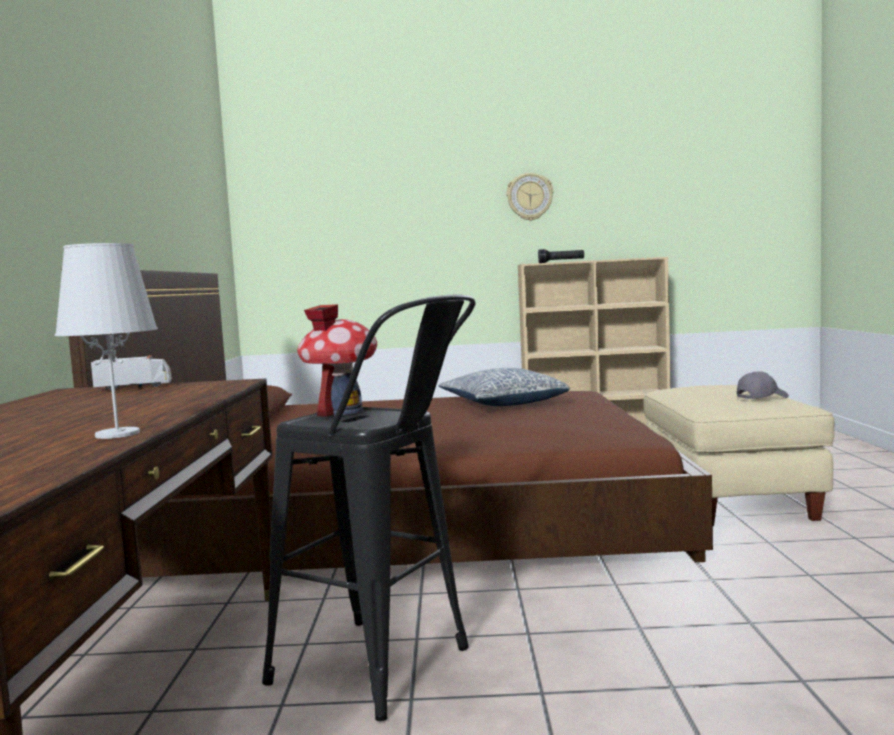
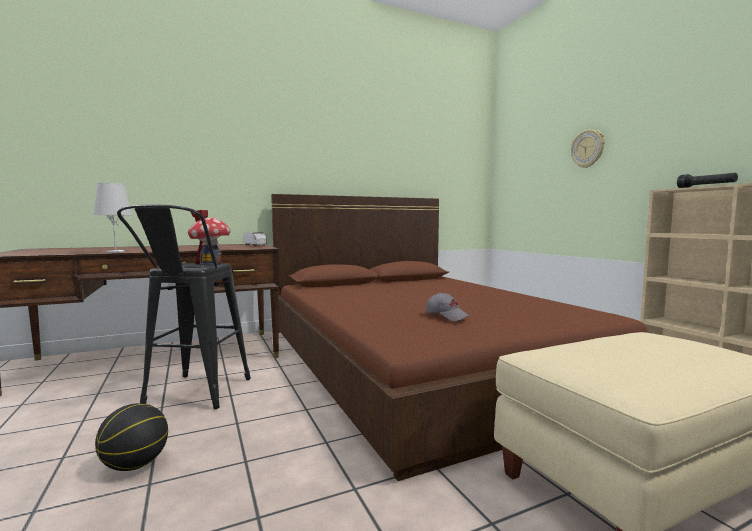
camera: 65 degrees right, 0 degrees up
(502, 404) = (508, 305): pillow -> none
(529, 197) = (697, 121): wall clock -> wall clock (587, 149)
(617, 703) = (134, 465): none -> basketball
(761, 398) = (641, 369): grey cap -> grey cap (446, 316)

